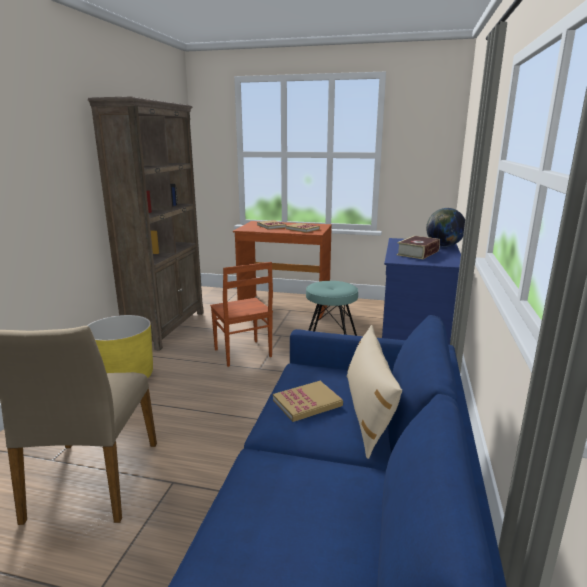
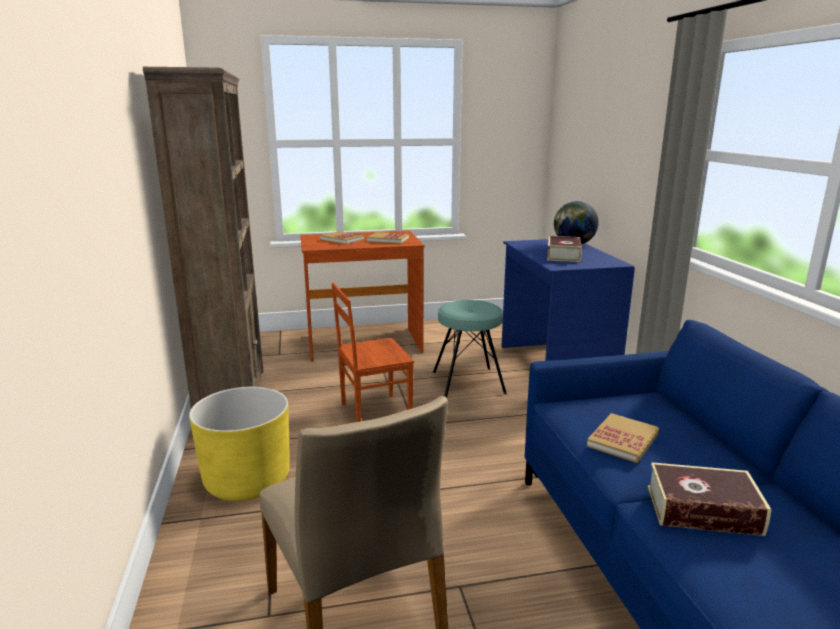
camera: 25 degrees left, 0 degrees up
(242, 353) = (374, 412): brown chair -> brown chair turned 120 degrees clockwise
(290, 470) = (703, 510): none -> book
(368, 412) = (686, 434): beige pillow -> none

